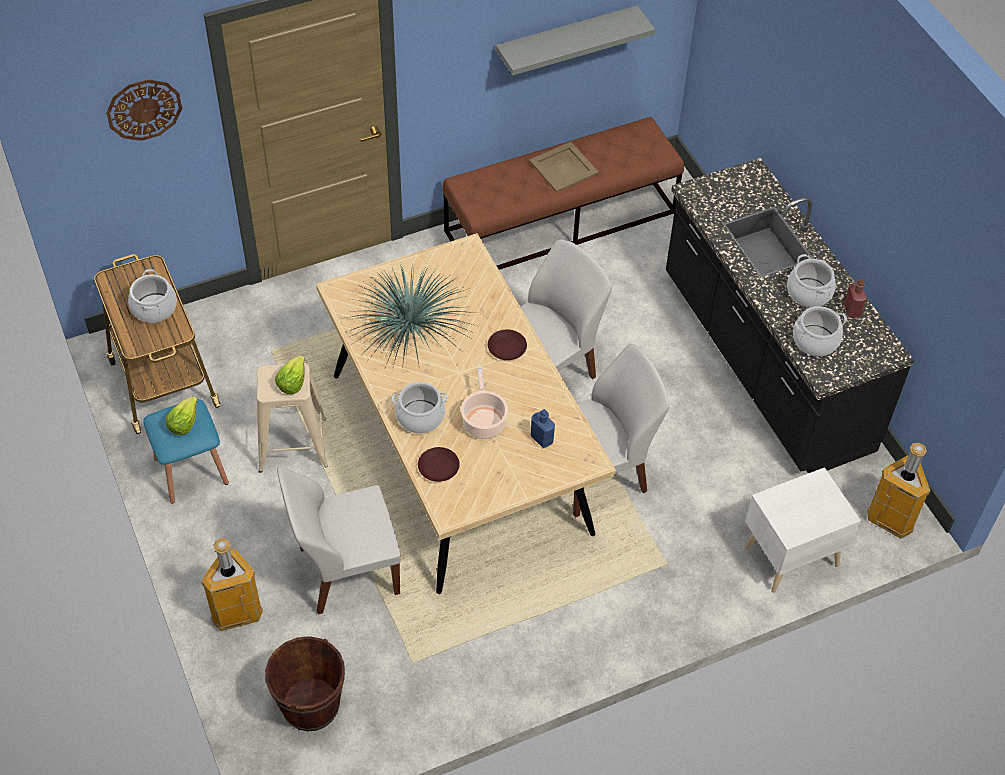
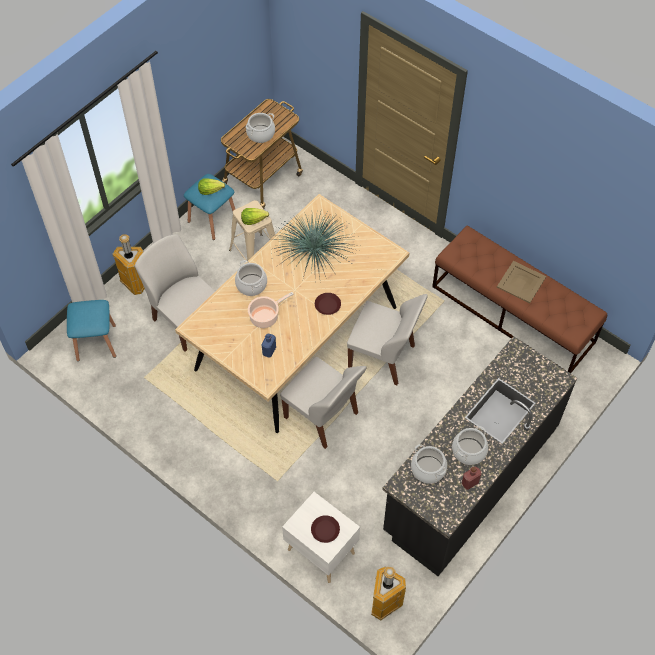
camera: 65 degrees right, 5 degrees up
(144, 109) = (322, 36): wall clock -> none
(310, 705) = (96, 342): brown bucket -> blue stool
(438, 467) = (220, 309): brown plate -> brown plate (325, 530)
(566, 40) = (565, 213): grey shelf -> none

